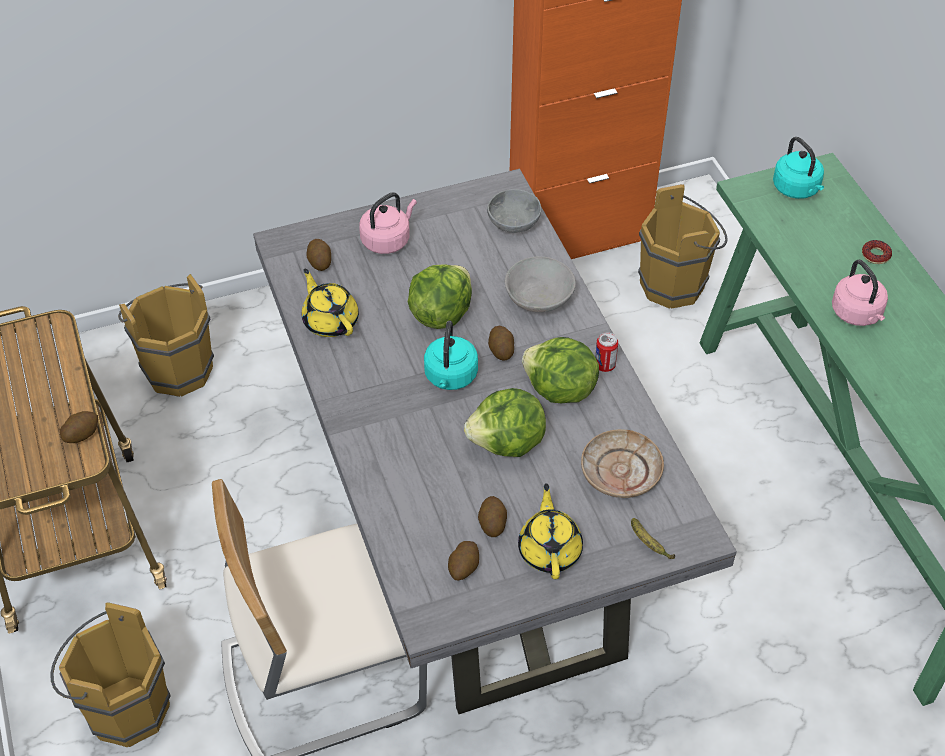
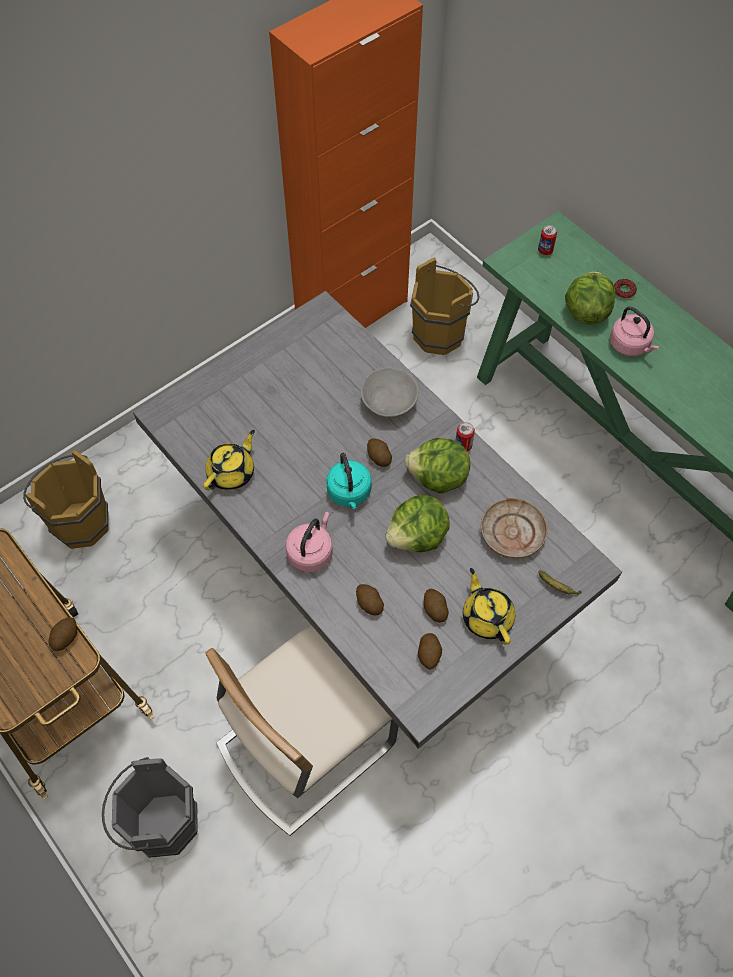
camera: 20 degrees left, 10 degrees up
(122, 708) = (159, 824): brown bucket -> grey bucket
(319, 262) = (200, 422): potato -> potato (369, 603)
(330, 320) = (232, 472): yellow teapot -> yellow teapot turned 90 degrees clockwise
(387, 240) = (247, 386): pink kettle -> pink kettle (311, 552)
(440, 314) = (318, 439): lettuce -> lettuce (586, 312)
(513, 224) = (341, 342): grey bowl -> none
(797, 189) = (545, 250): turquoise kettle -> can

